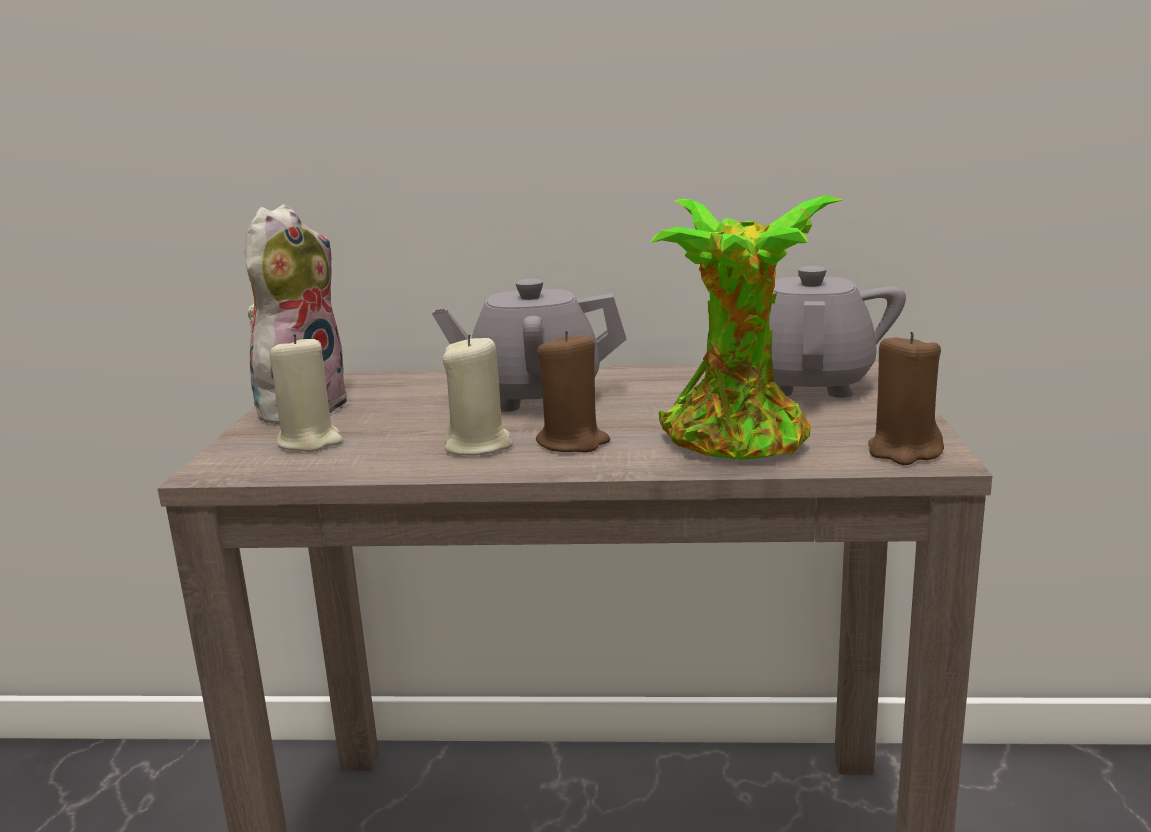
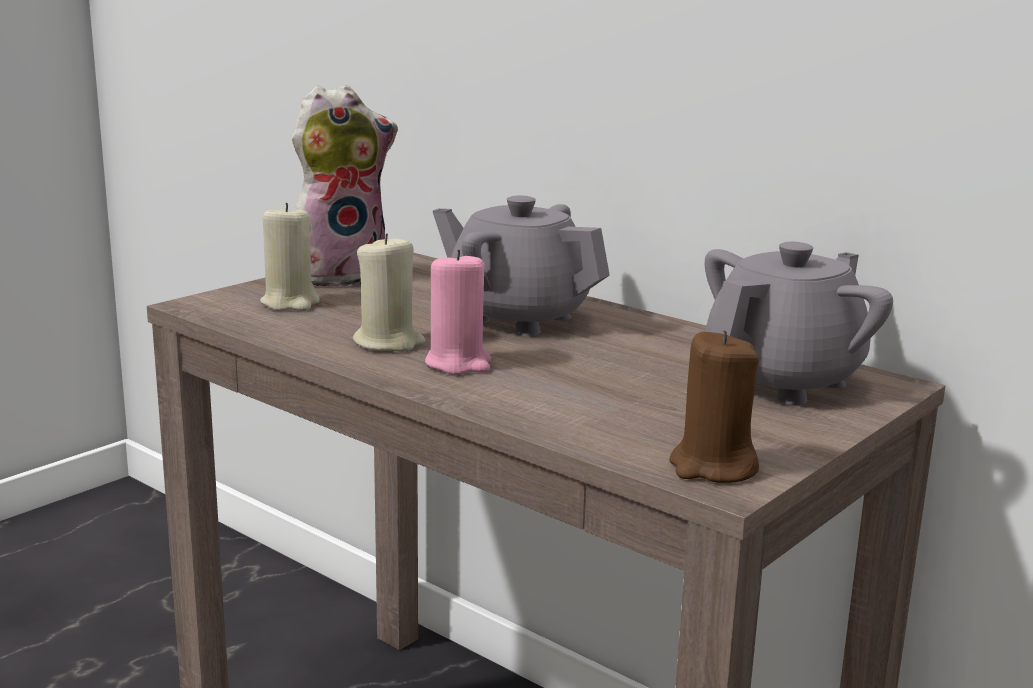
camera: 35 degrees right, 0 degrees up
(572, 443) = (458, 363): brown candle -> pink candle
(738, 442) = (587, 408): potted plant -> none

